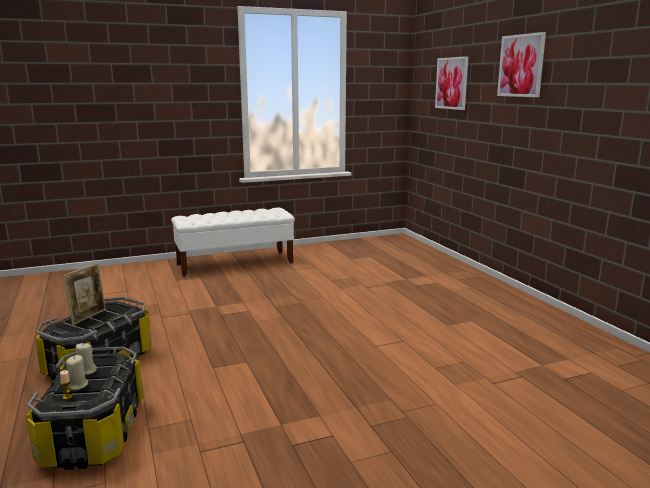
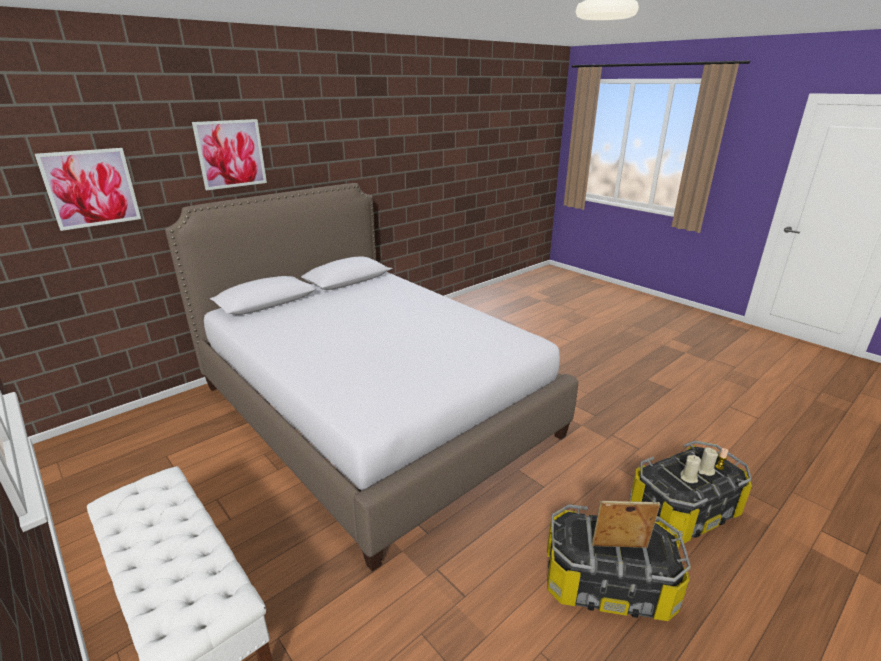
camera: 110 degrees left, 10 degrees up
(390, 314) = (372, 410): none -> bed

